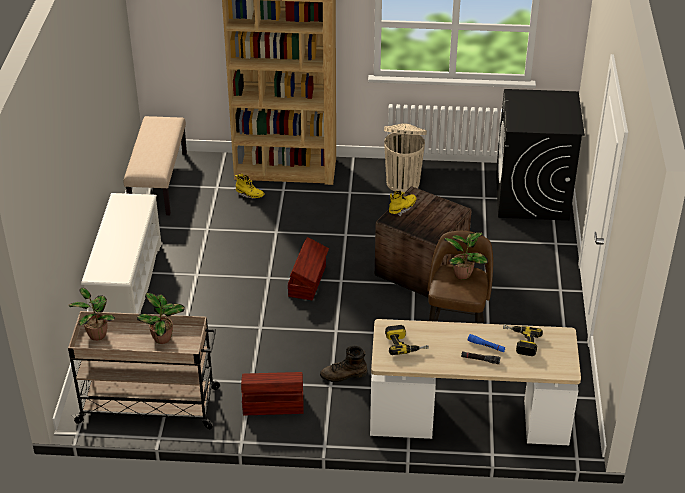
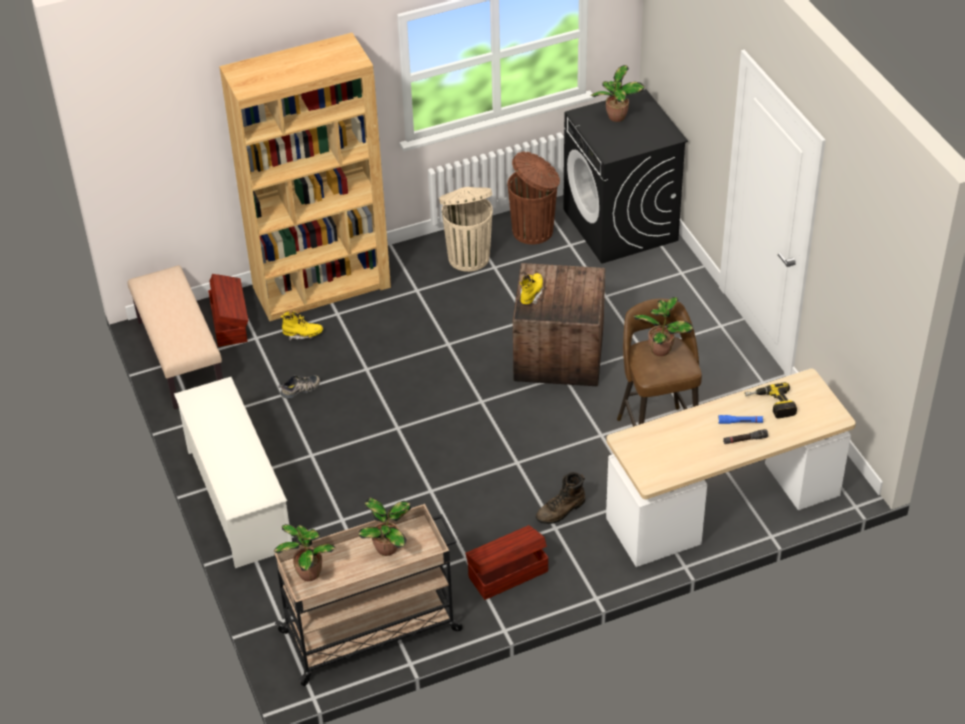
camera: 25 degrees left, 5 degrees up
(221, 230) = (300, 390): none -> shoe
(308, 281) = (445, 415): brown storage box -> brown storage box (230, 322)
(405, 344) = (658, 452): power drill -> none
(464, 180) = (534, 231): none -> brown trash can
(540, 103) = (616, 117): none -> potted plant

